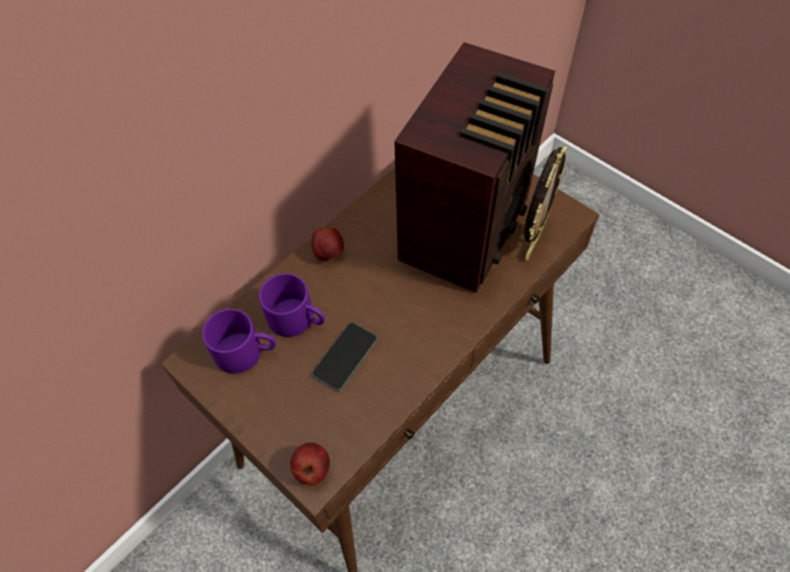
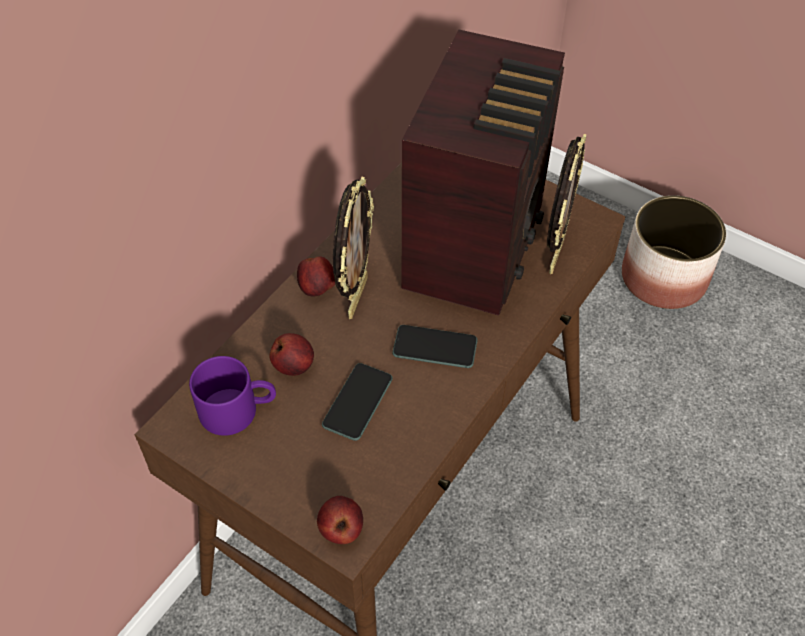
camera: 10 degrees left, 5 degrees down
(298, 319) = (294, 366): purple mug -> apple
(359, 263) = (356, 296): none -> picture frame
(417, 315) = (435, 347): none -> phone
(635, 252) = (662, 278): none -> planter

